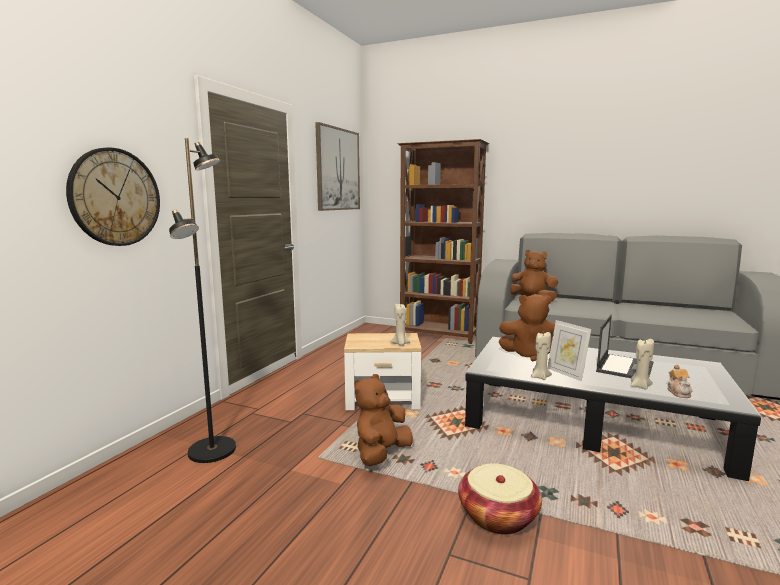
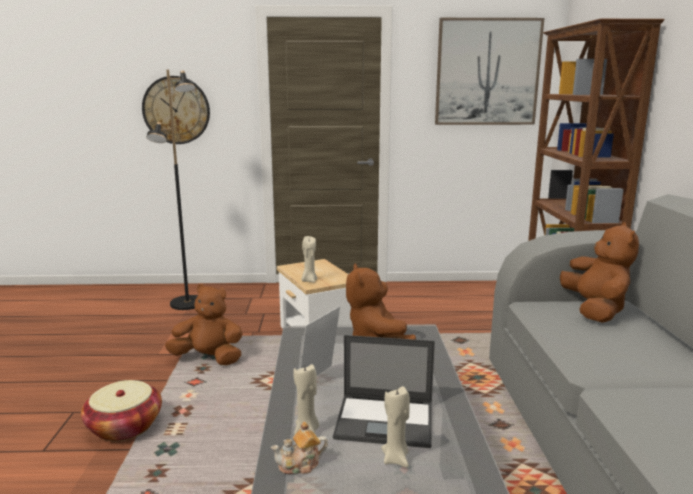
camera: 65 degrees right, 5 degrees up
(540, 377) = (294, 363): beige candle -> beige candle (396, 459)

